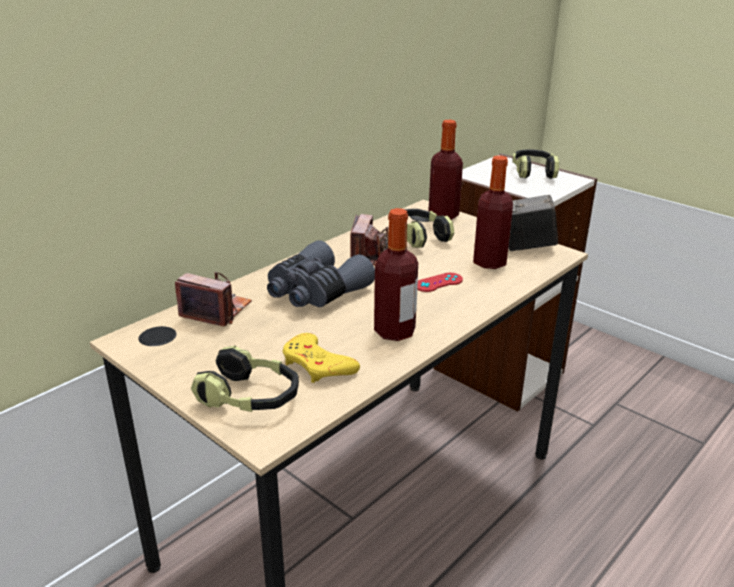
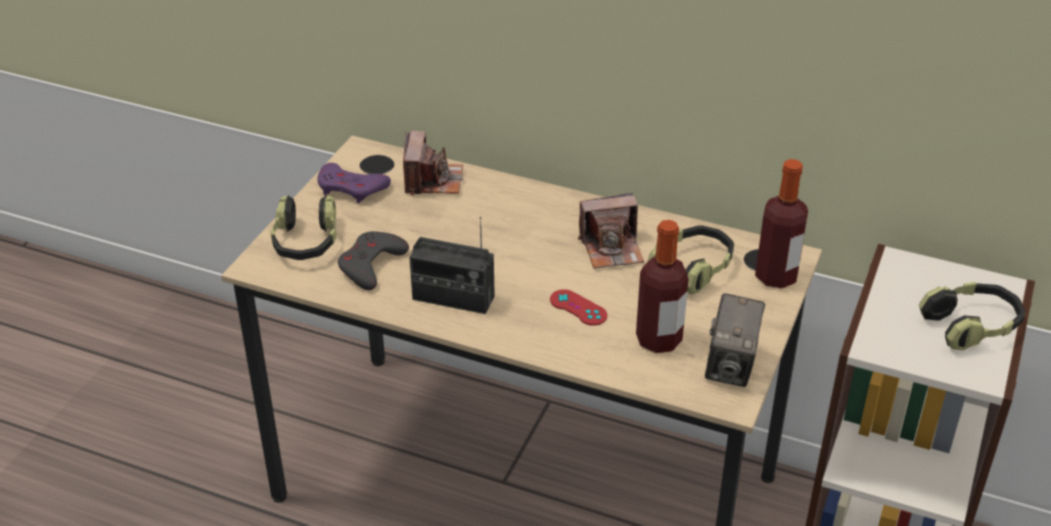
camera: 70 degrees right, 10 degrees up
(184, 355) = (351, 188): none -> purple game controller
(315, 292) = (505, 228): grey binoculars -> none
(317, 365) = (371, 265): yellow game controller -> grey game controller
(394, 331) = (453, 298): bottle -> radio
(527, 246) = (731, 366): camera -> camera turned 150 degrees counterclockwise

